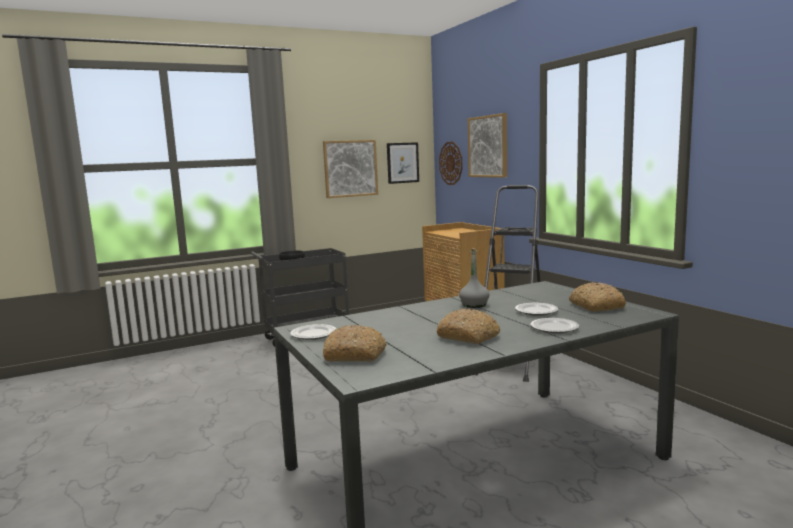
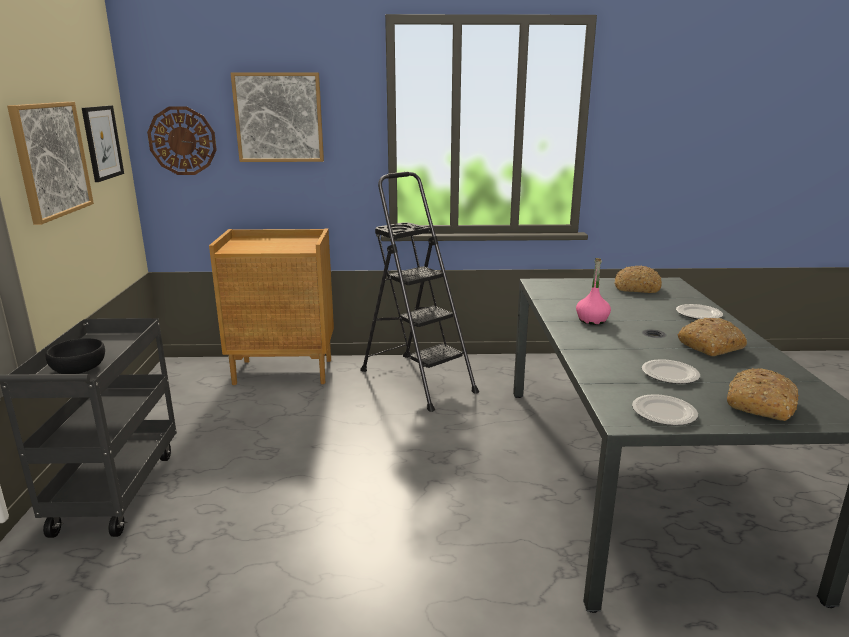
camera: 65 degrees left, 10 degrees up
(474, 305) = (592, 320): grey bottle -> pink bottle
(536, 311) = (638, 307): plate -> plate (670, 375)

